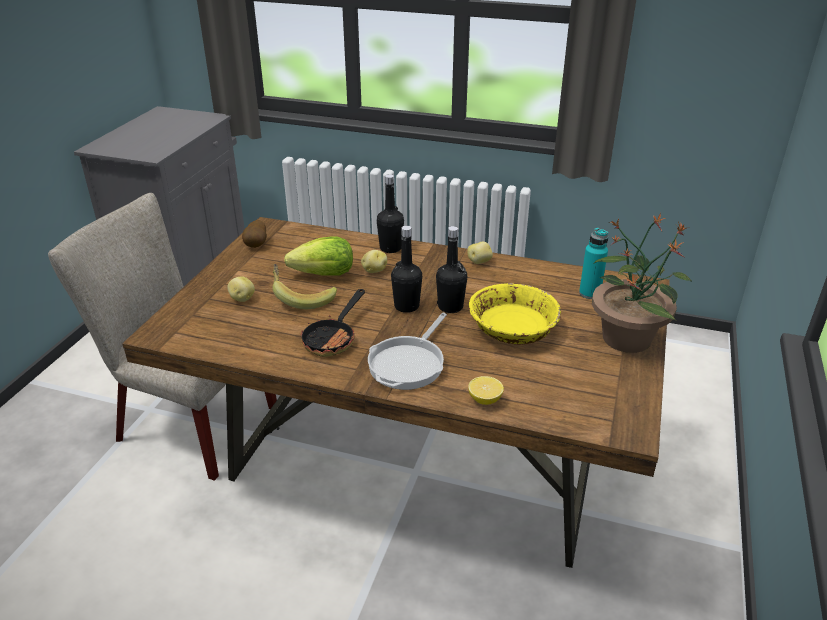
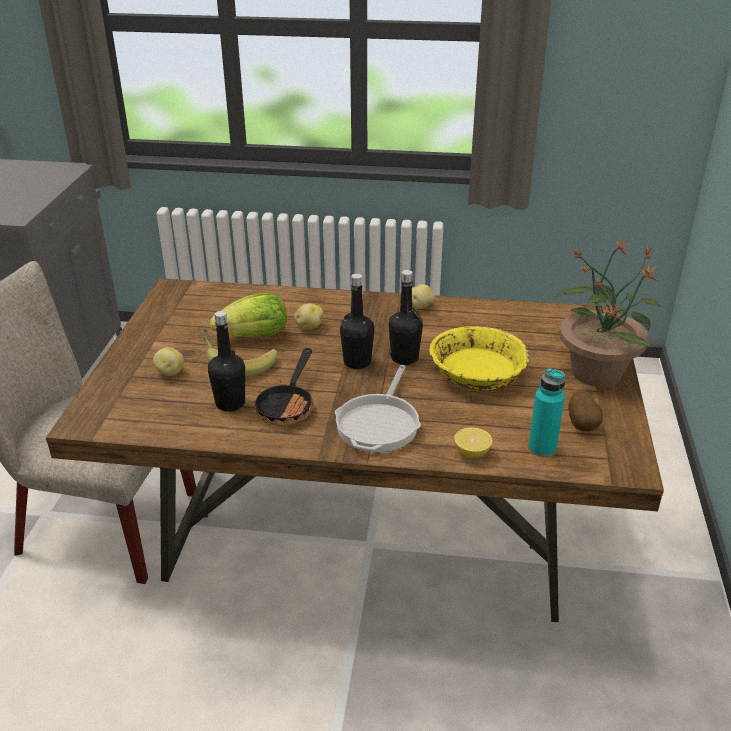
camera: 10 degrees left, 0 degrees up
(257, 245) = (166, 310): potato -> potato (583, 425)
(390, 248) = (319, 300): black bottle -> black bottle (230, 403)
(589, 293) = (545, 329): turquoise bottle -> turquoise bottle (542, 448)

